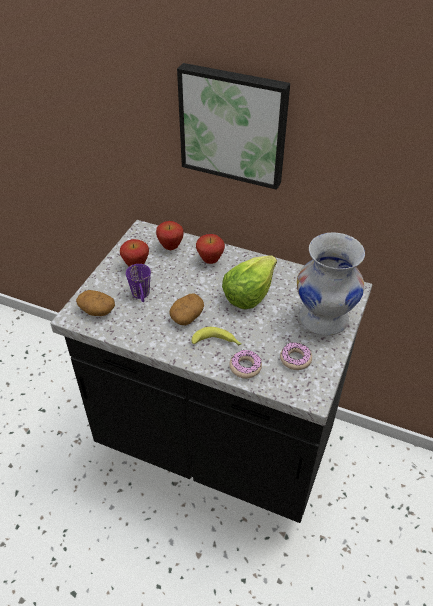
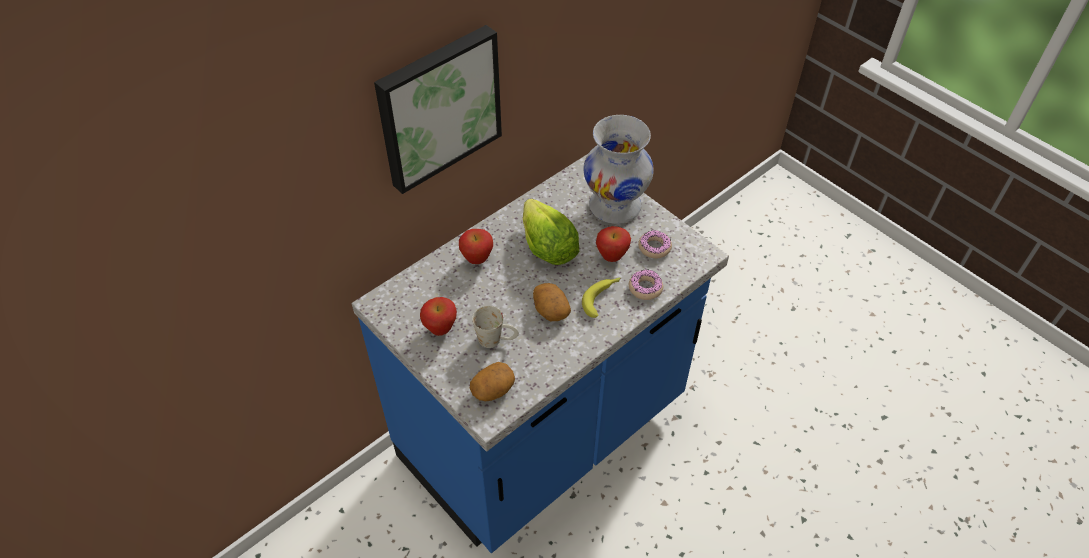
camera: 65 degrees left, 5 degrees up
(142, 297) = (496, 340): purple mug -> white mug
(170, 247) = (429, 286): apple -> apple (611, 257)
(216, 442) = (544, 433): black counter -> blue counter

